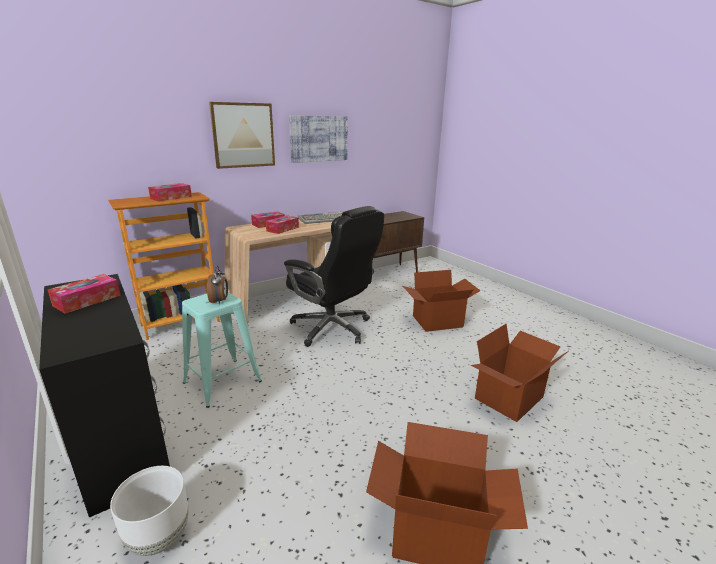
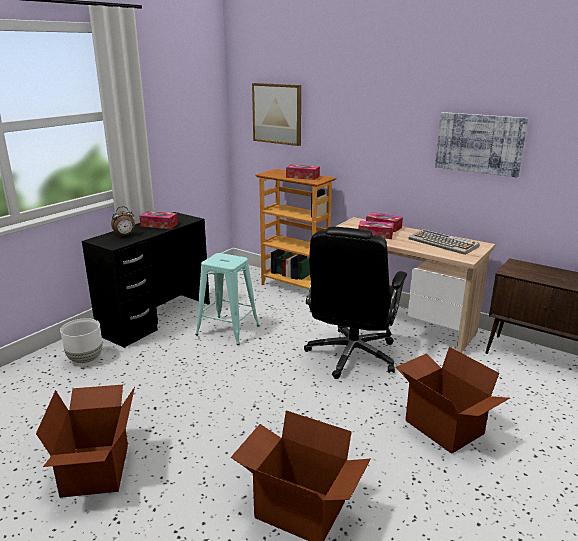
camera: 70 degrees right, 0 degrees up
(219, 301) = (224, 262): alarm clock -> alarm clock (125, 236)
(243, 135) = (387, 129): picture -> picture (277, 114)

